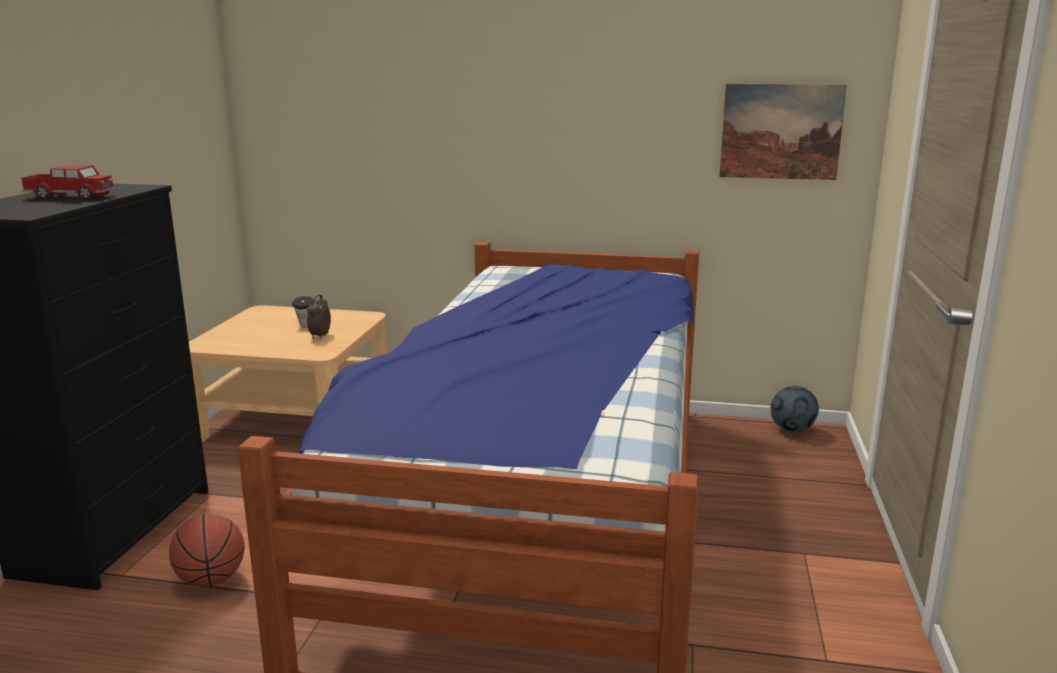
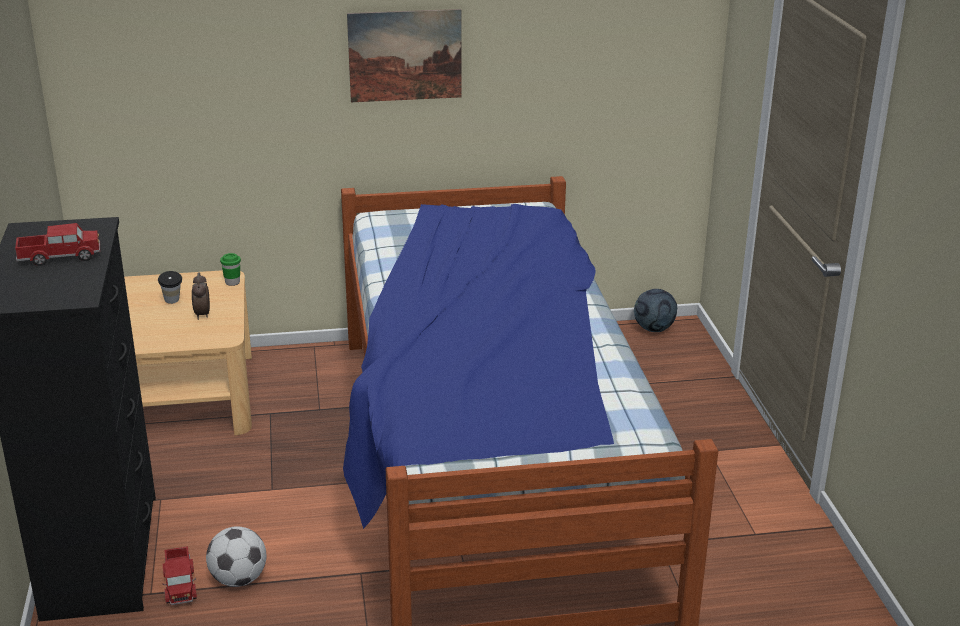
camera: 20 degrees left, 10 degrees up
(154, 573) = (180, 584): none -> toy truck
(211, 580) = (238, 579): basketball -> football
(369, 319) = (232, 282): none -> green cup
(781, 131) = (634, 60): picture -> picture (405, 55)

